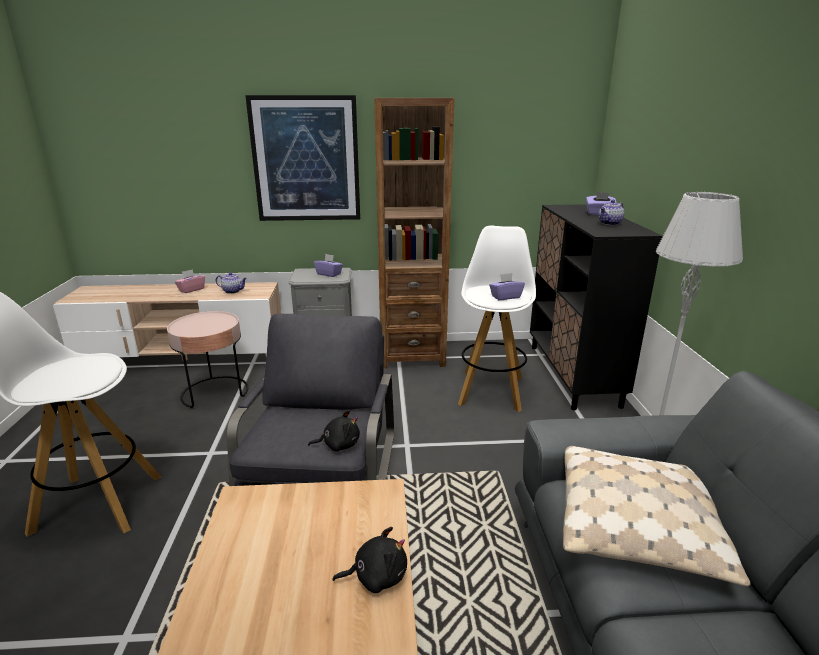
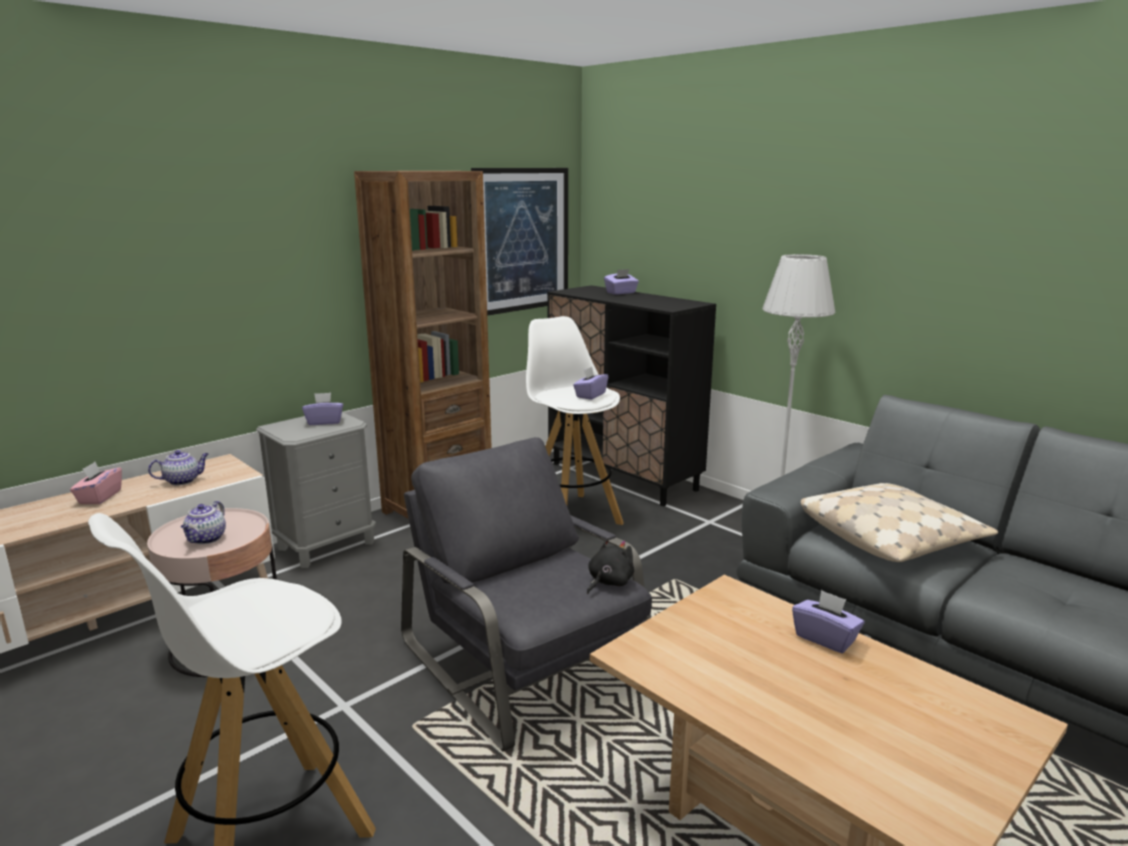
camera: 40 degrees left, 5 degrees down
(306, 160) = (262, 260): picture -> picture (521, 240)
(376, 576) = (825, 638): black plush toy -> purple tissue box
(609, 223) = (653, 300): teapot -> teapot (206, 539)

